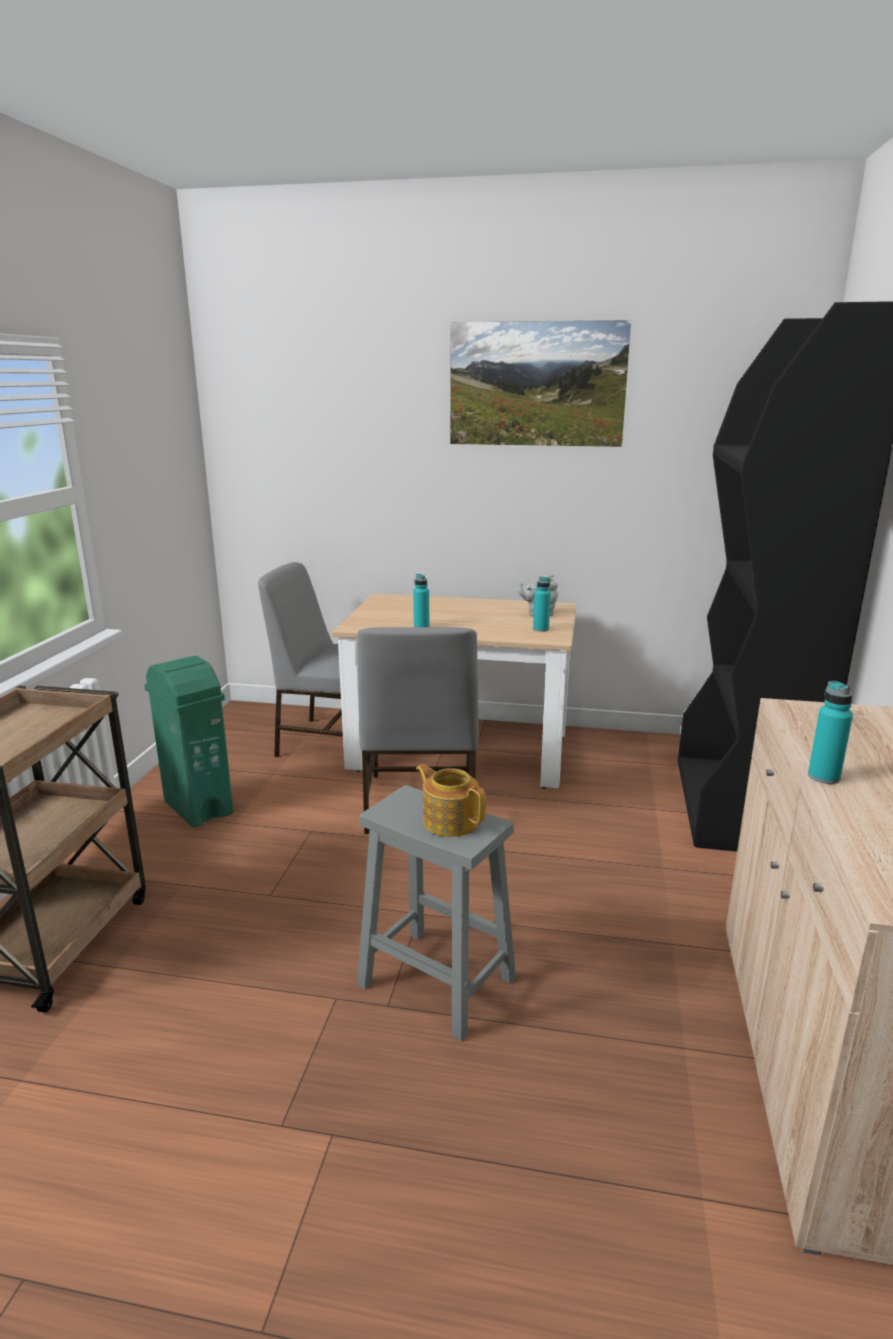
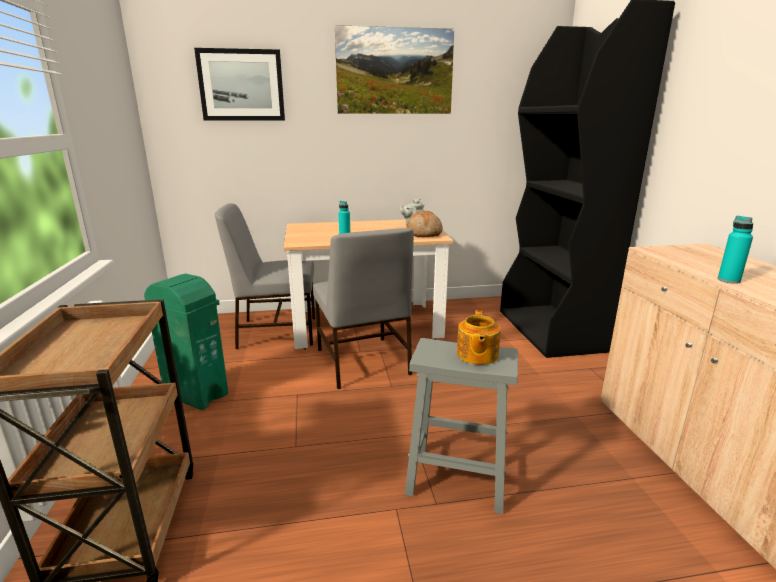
camera: 20 degrees left, 0 degrees up
(324, 405) = (241, 85): none -> picture
(450, 821) = (476, 355): teapot -> teapot turned 105 degrees counterclockwise
(541, 629) = (424, 233): turquoise bottle -> bread

